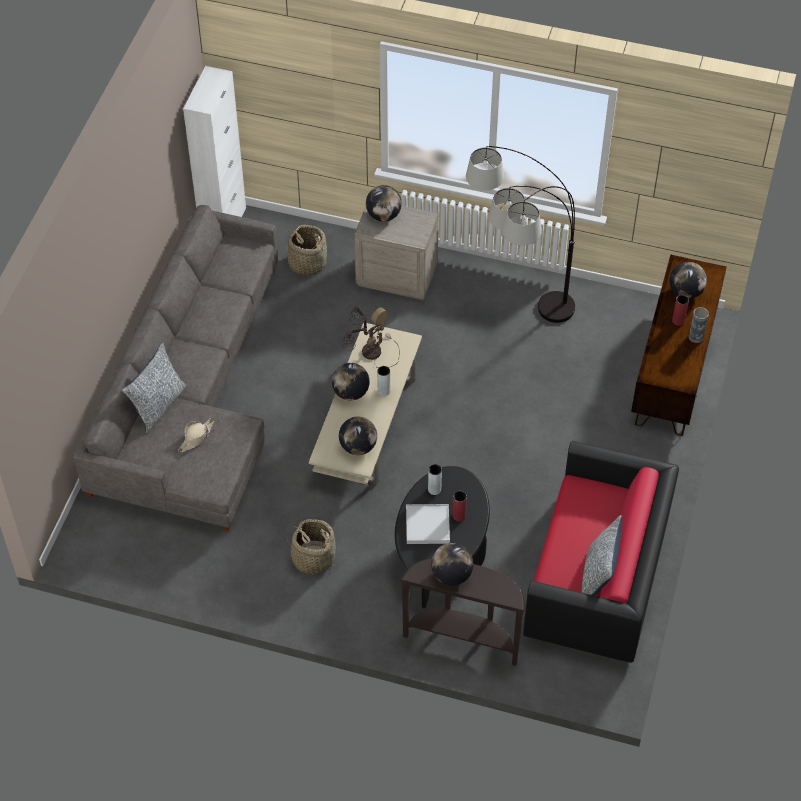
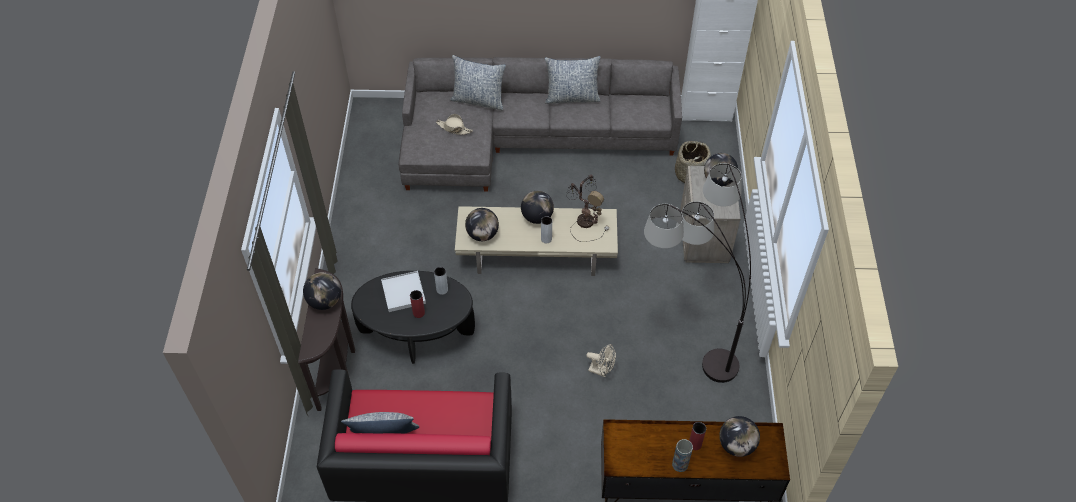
camera: 75 degrees right, 0 degrees up
(191, 317) = (572, 97): none -> pillow
(313, 558) = (393, 248): basket -> none
(535, 402) = (601, 371): none -> beige fan

